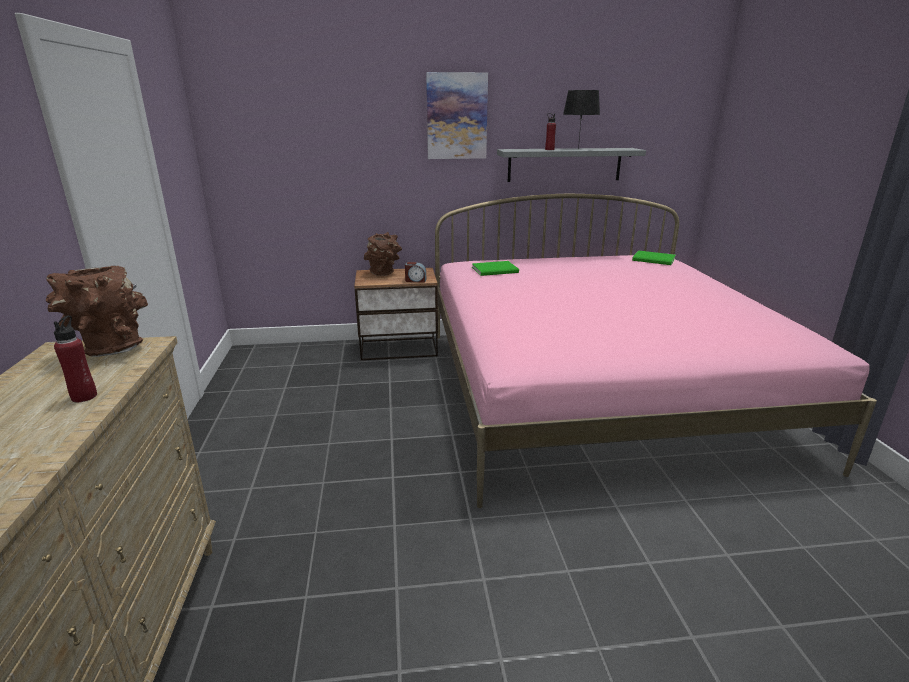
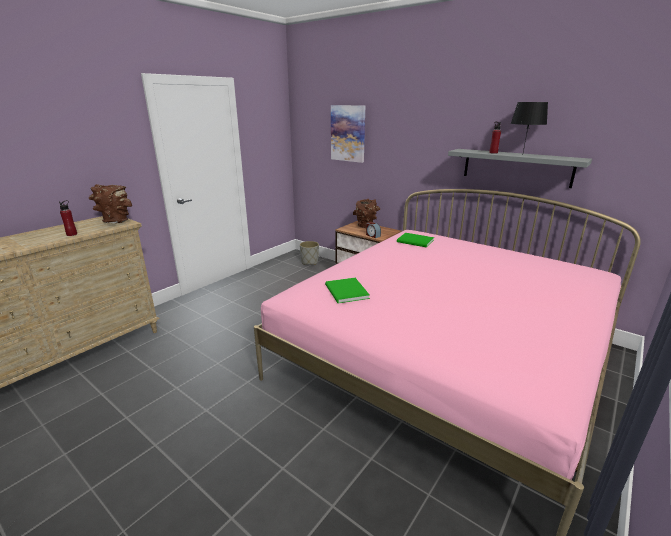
camera: 45 degrees right, 0 degrees up
(287, 354) = (310, 262): none -> grey planter
(456, 116) = (430, 121): picture -> picture (348, 133)
(654, 260) = (573, 271): green book -> green book (346, 292)

